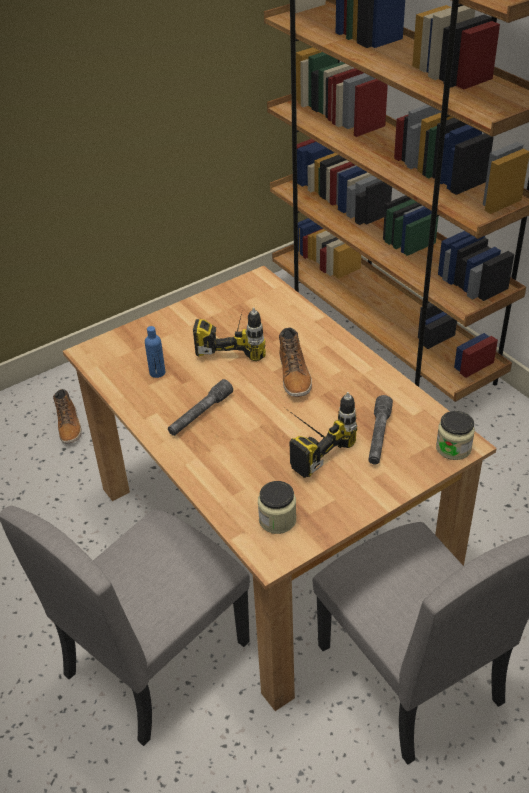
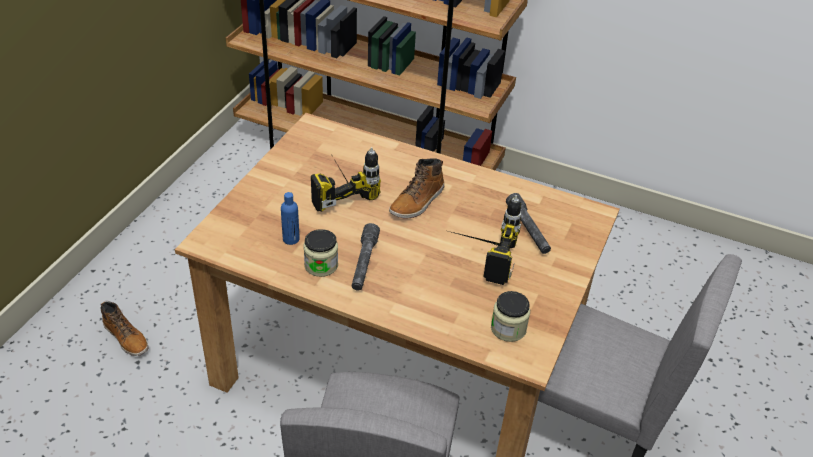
camera: 35 degrees left, 0 degrees up
(294, 375) = (417, 202): boot -> boot turned 75 degrees clockwise
(453, 448) = (590, 219): jar -> jar (321, 265)

